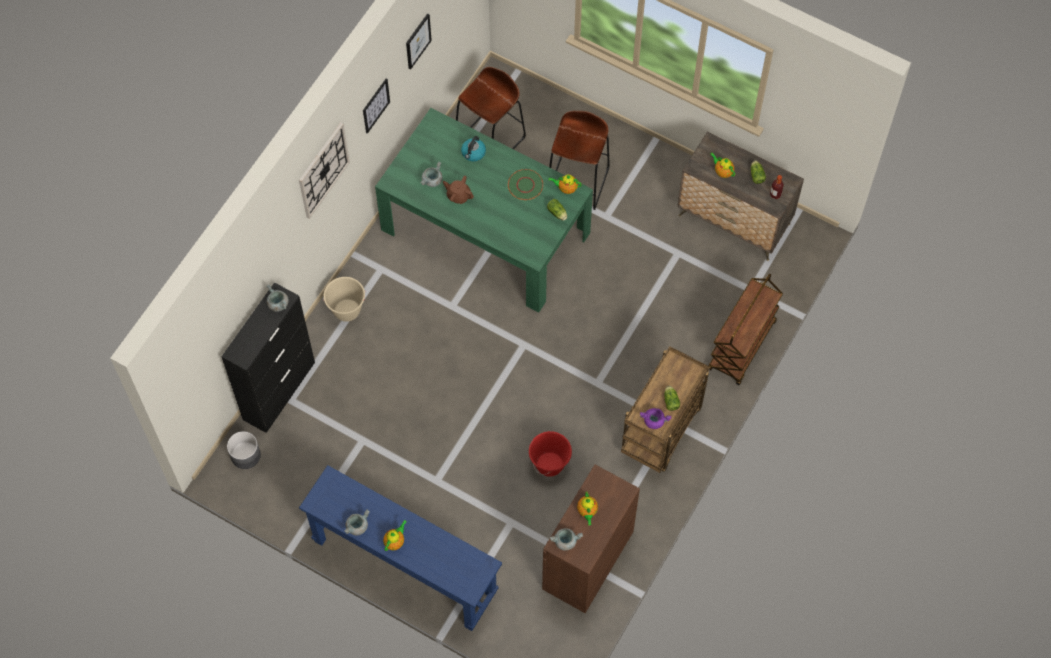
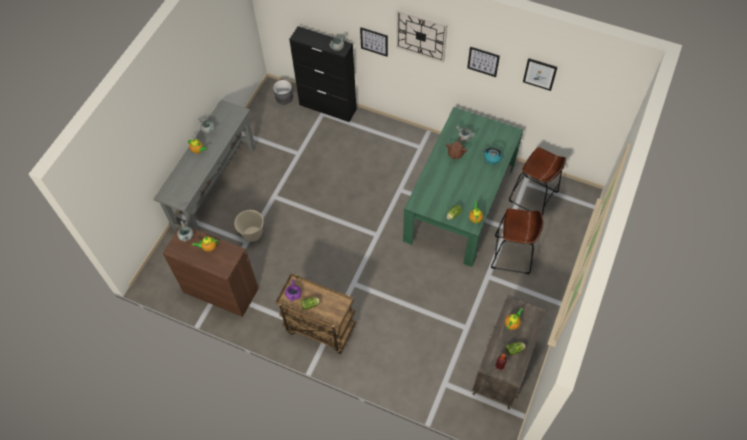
camera: 85 degrees right, 5 degrees down
(286, 248) = (374, 41): none -> picture
(347, 310) = (387, 133): beige bucket -> beige bucket (252, 234)
(405, 566) = (215, 186): blue console table -> grey console table
(525, 185) = (472, 192): green plate -> none
(550, 464) = (289, 260): red bucket -> none
(742, 346) = (395, 380): brown cart -> none

